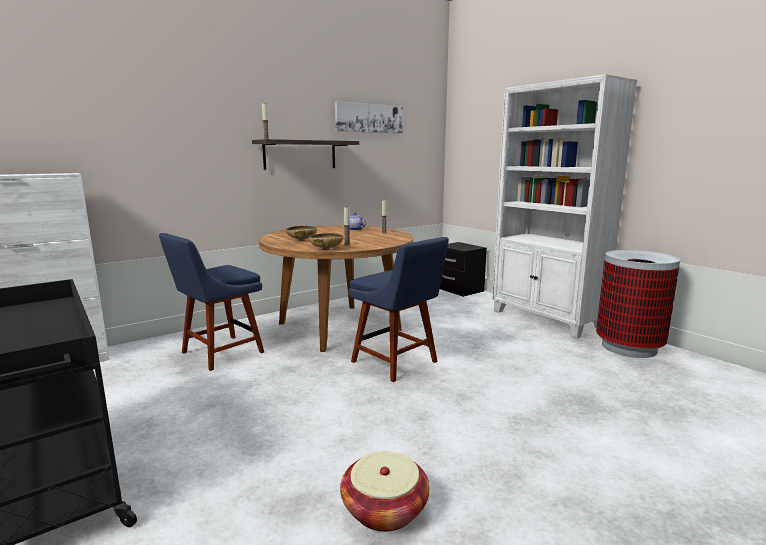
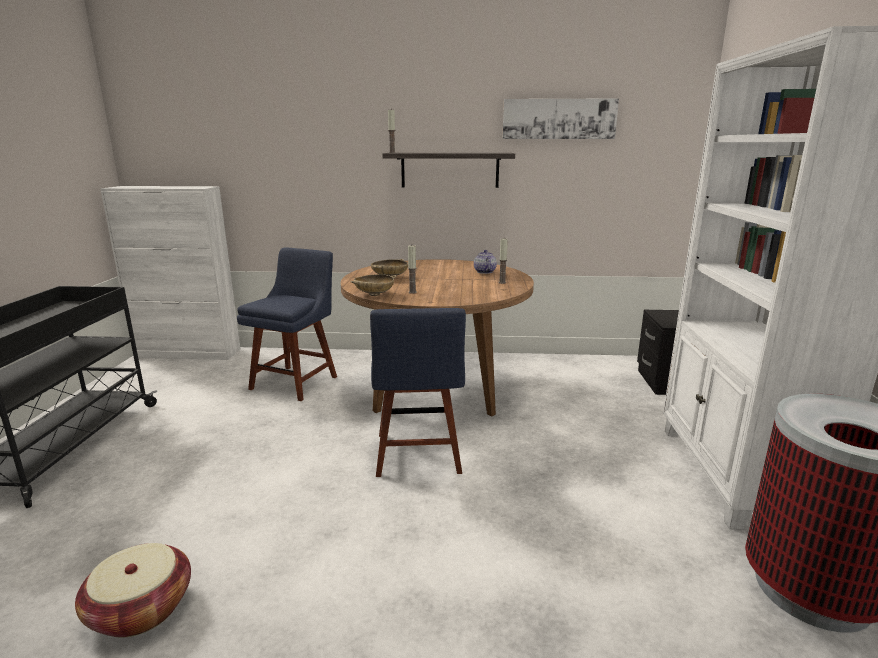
camera: 40 degrees right, 5 degrees up
(218, 353) = (296, 381): blue chair -> blue chair turned 120 degrees clockwise

